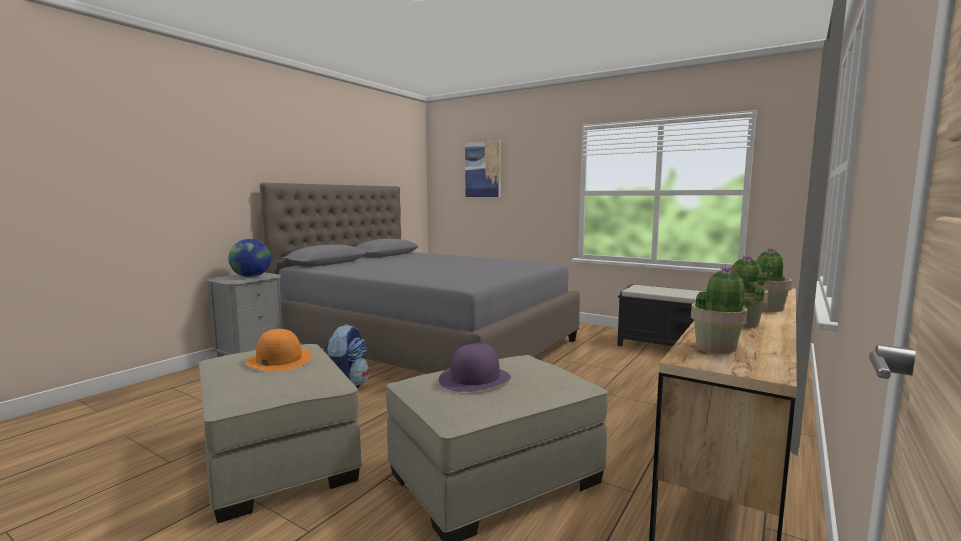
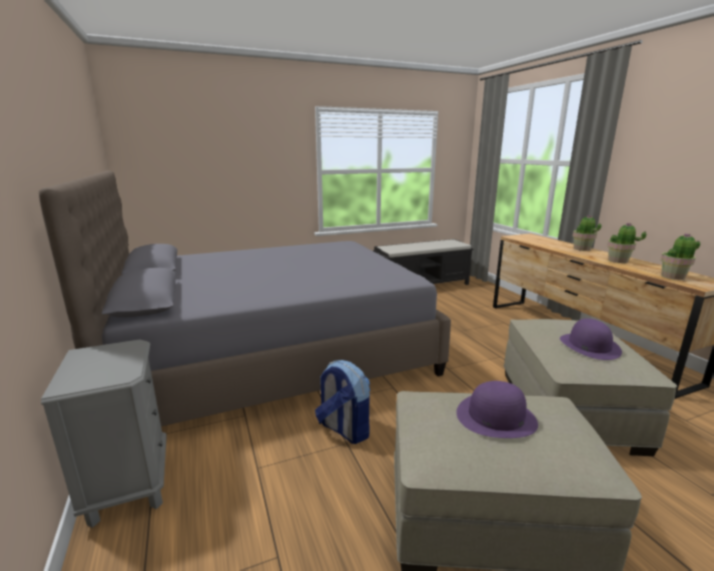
camera: 55 degrees left, 10 degrees up
(251, 277) = (120, 360): globe -> none
(279, 360) = (496, 417): orange hat -> purple hat
(483, 169) = (201, 146): picture -> none

